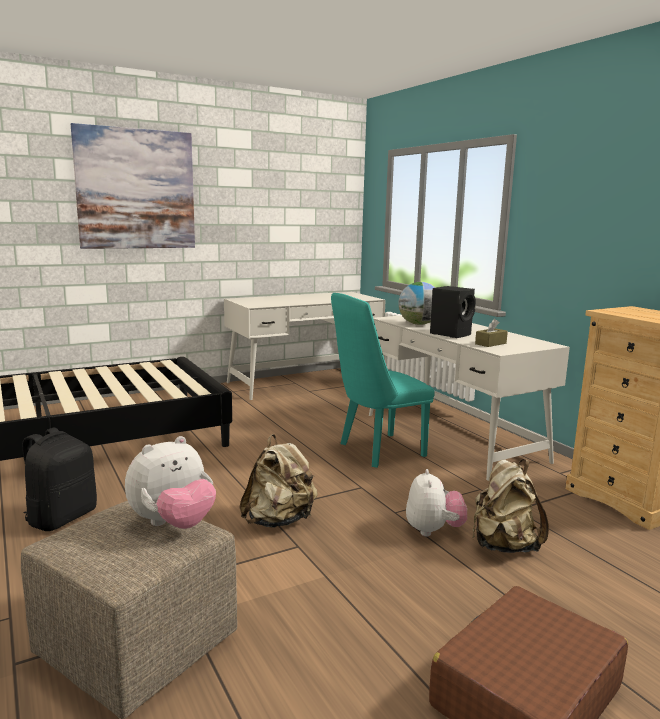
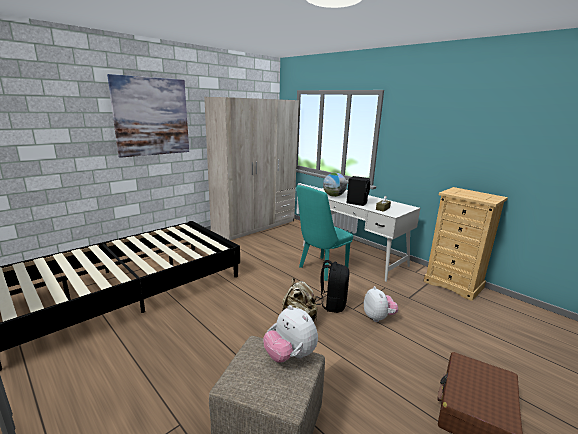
camera: 15 degrees left, 5 degrees up
(62, 517) = (167, 343): black backpack -> black backpack (332, 304)
(173, 524) = (290, 356): plush toy -> plush toy turned 105 degrees clockwise
(305, 382) = (255, 226): white desk -> beige wardrobe
(503, 546) = (415, 321): beige backpack -> none

